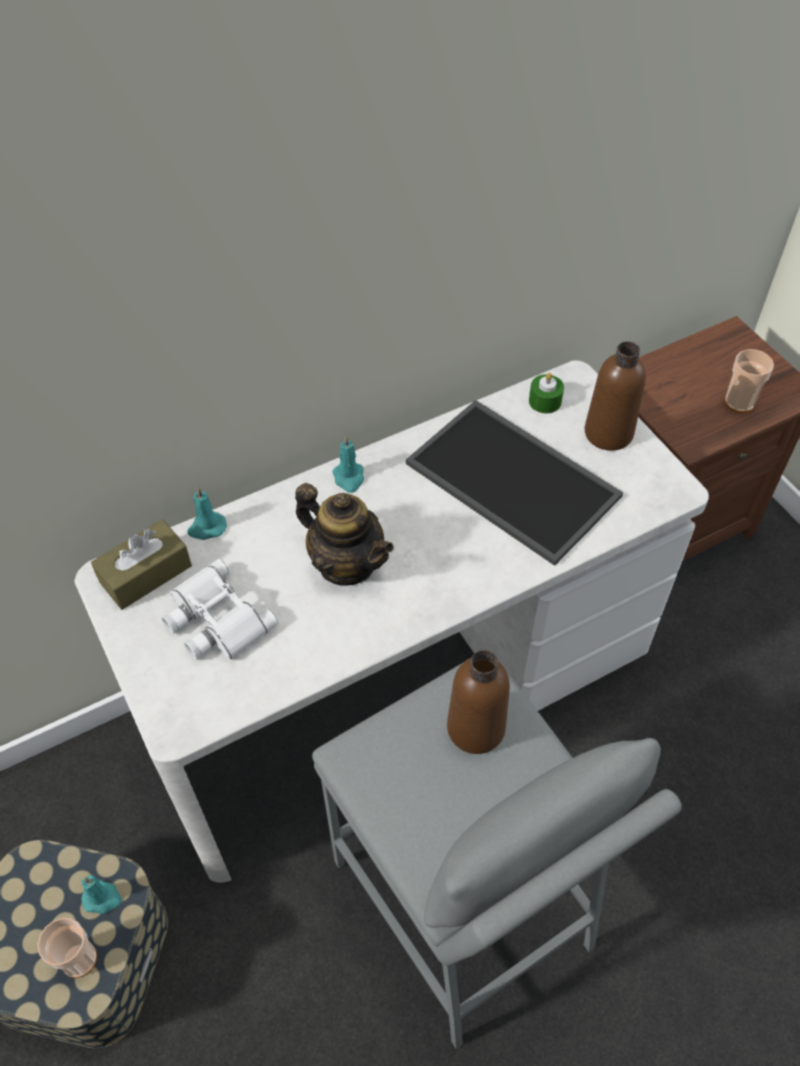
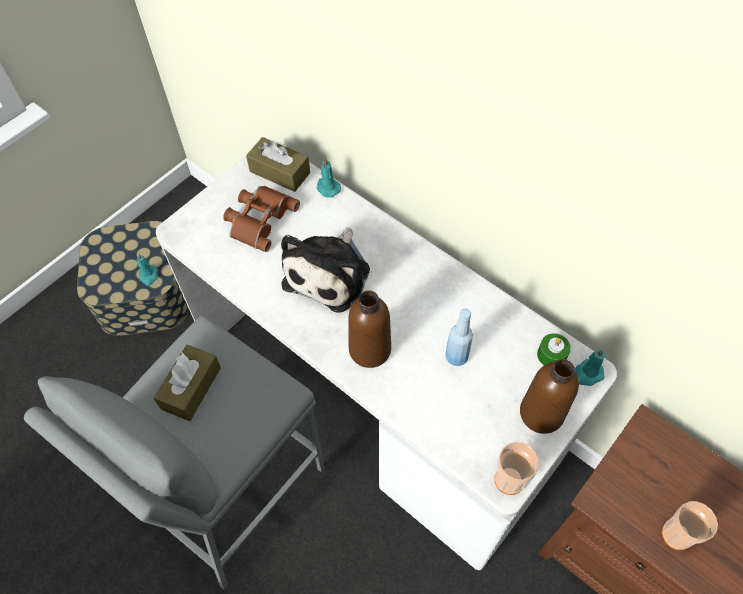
camera: 70 degrees right, 5 degrees up
(79, 959) = (113, 280): cup -> cup (509, 480)
(214, 619) = (259, 219): white binoculars -> brown binoculars
(346, 564) = (330, 274): teapot -> plush toy
(349, 478) = (405, 249): turquoise candle -> turquoise candle (587, 374)
(433, 784) = (191, 388): none -> brown tissue box
(476, 728) = (240, 401): brown bottle -> brown bottle (370, 349)
(516, 479) = (456, 357): tray -> blue bottle

